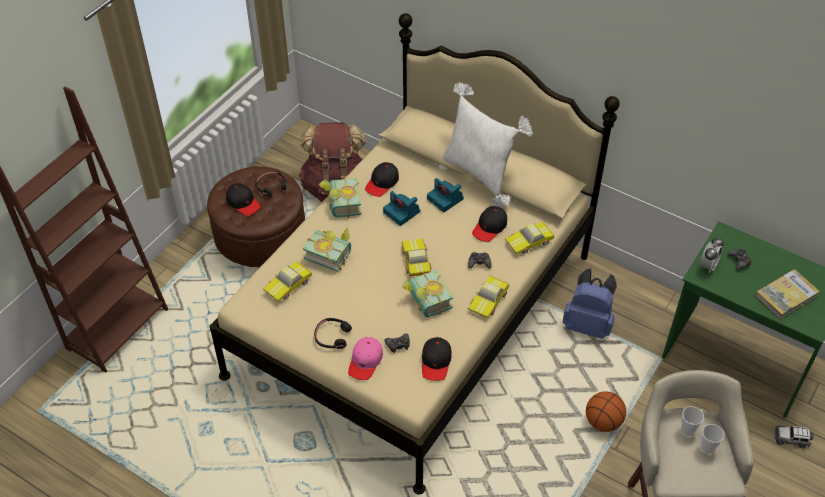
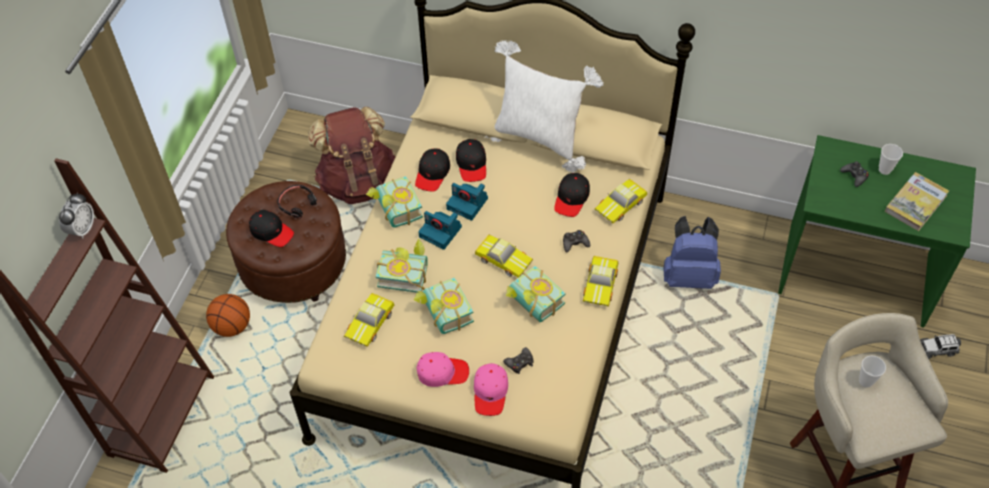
camera: 15 degrees left, 5 degrees up
(332, 336) = (442, 372): black headphones -> pink cap
(349, 292) = (443, 315): none -> book
(415, 261) = (504, 259): toy car -> toy car turned 150 degrees clockwise
(436, 362) = (569, 372): black cap -> black cap (472, 164)
(446, 199) = (511, 176): camera -> camera (441, 232)
(603, 422) = (741, 382): basketball -> basketball (232, 326)
(707, 448) = (892, 395): cup -> cup (884, 170)
(708, 265) = (824, 189): alarm clock -> alarm clock (82, 229)

